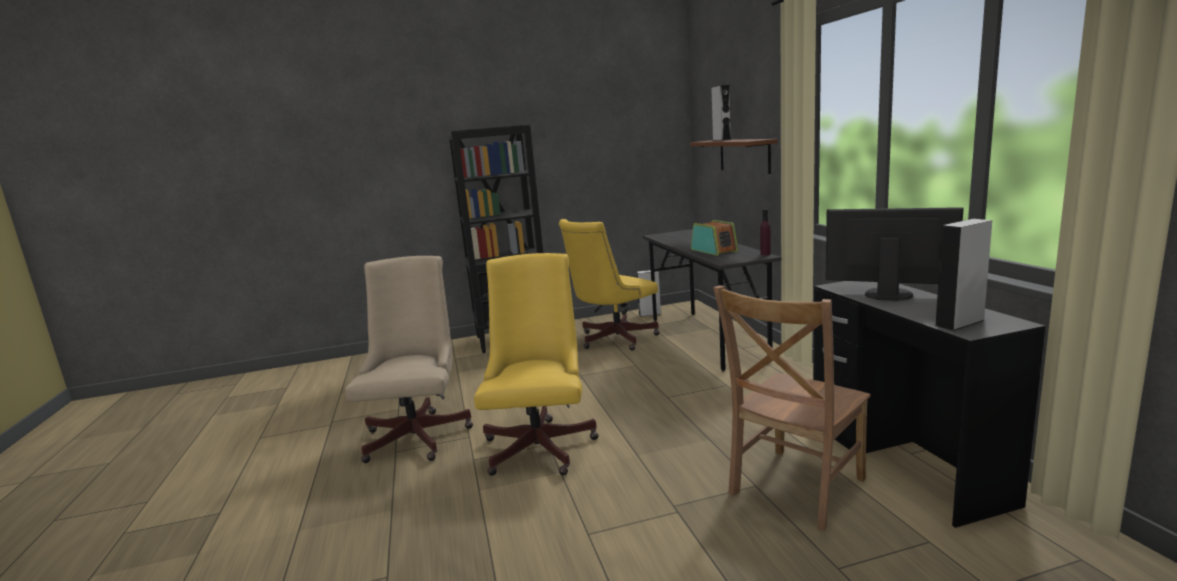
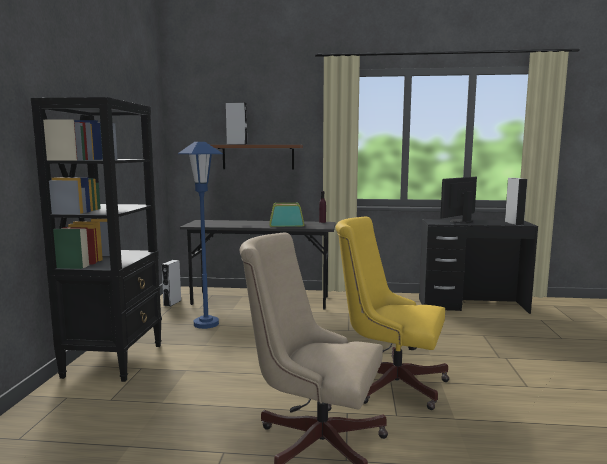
camera: 70 degrees left, 5 degrees down
(612, 339) = (206, 324): yellow office chair -> blue floor lamp
(794, 489) = (490, 329): brown chair -> none

